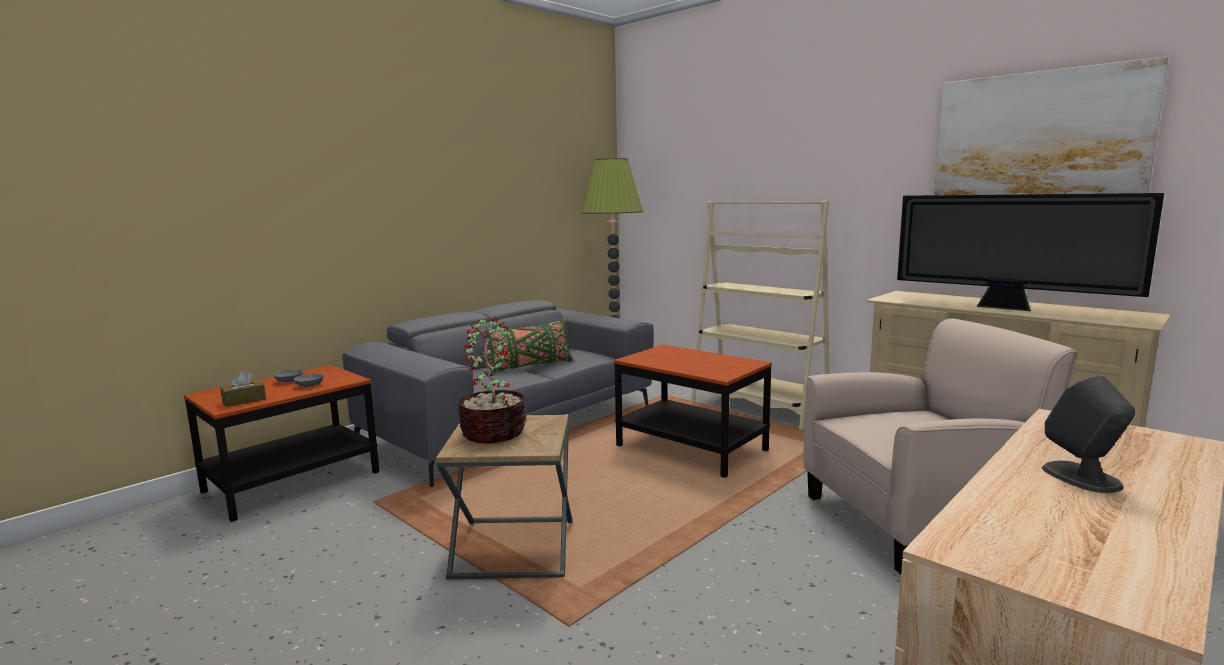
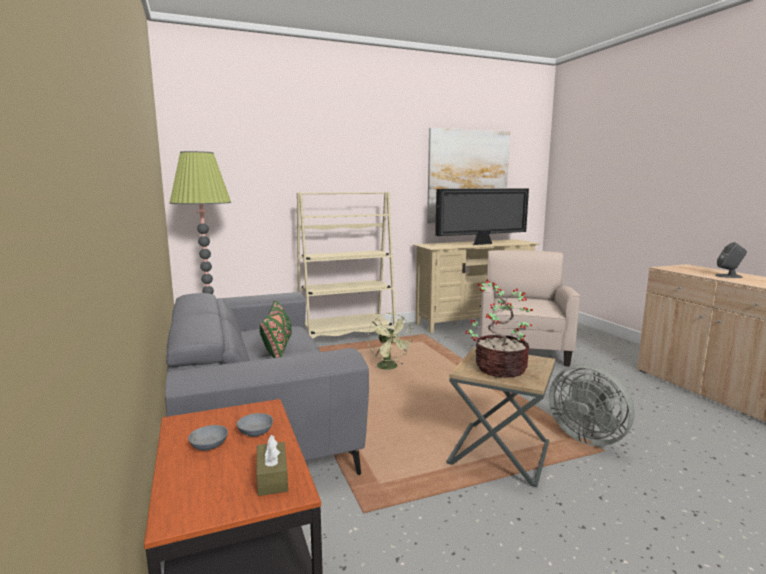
camera: 65 degrees left, 0 degrees up
(606, 609) = (587, 436): none -> grey fan
(691, 448) = (390, 368): side table -> green fan

